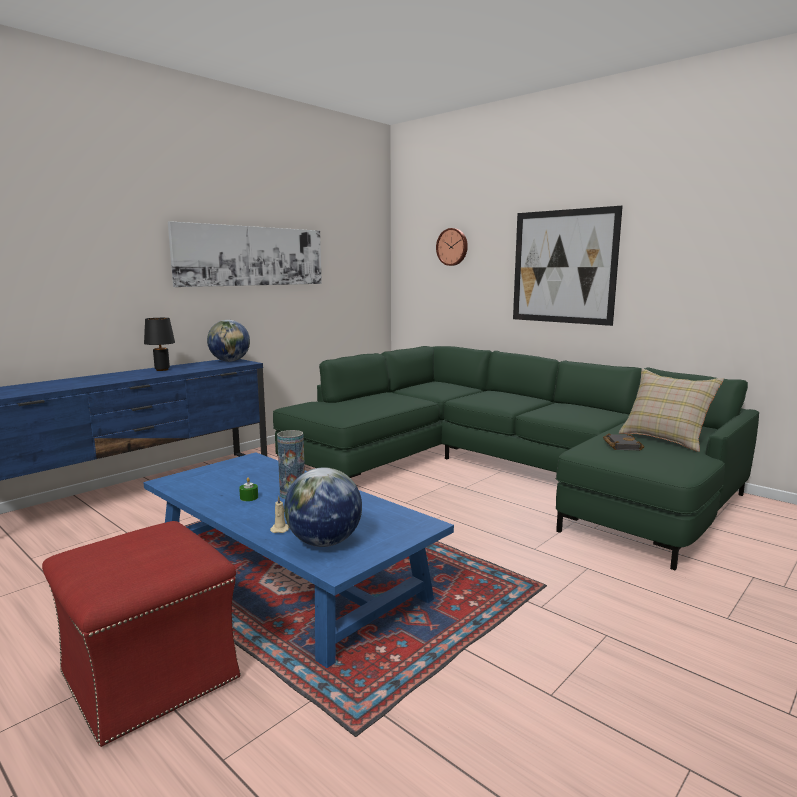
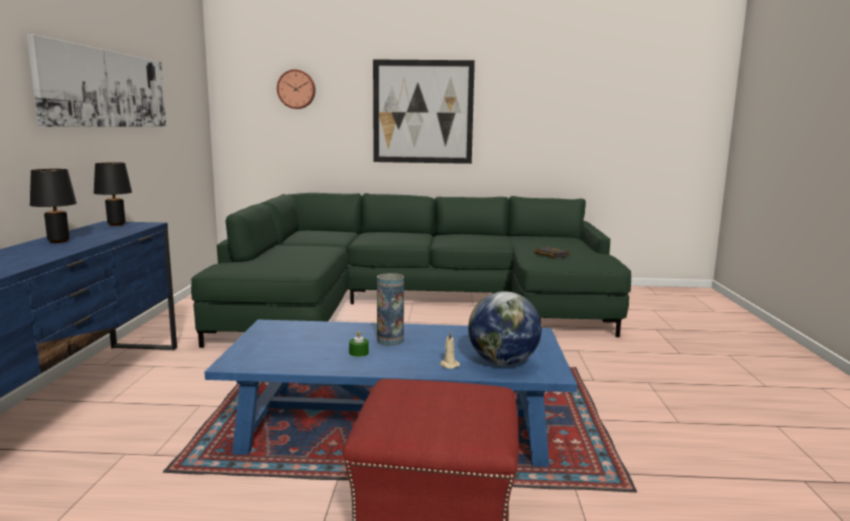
camera: 40 degrees left, 0 degrees up
(230, 361) = (117, 224): globe -> black table lamp
(665, 439) = (563, 247): beige pillow -> none

